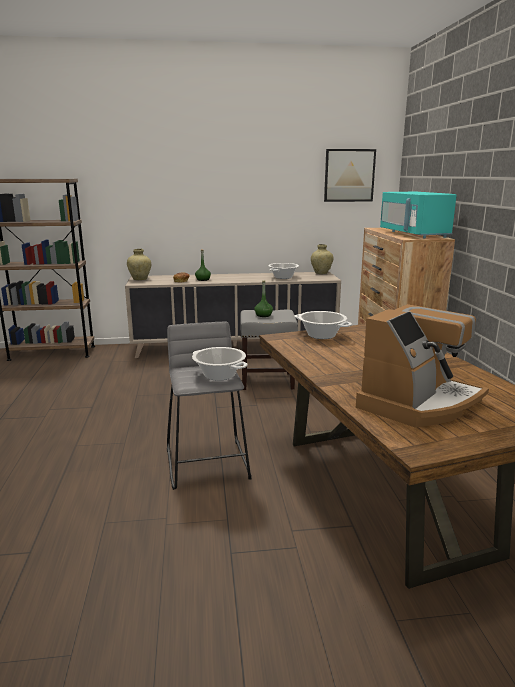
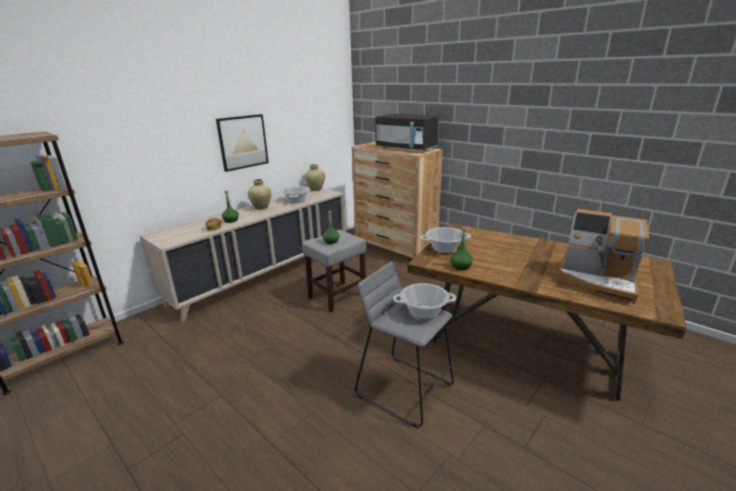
camera: 40 degrees left, 5 degrees up
(140, 279) = (161, 237): beige vase -> beige vase (261, 208)
(300, 349) = (461, 266): none -> green bottle
(349, 175) = (321, 101): picture -> picture (243, 142)
(413, 234) = (406, 148): turquoise microwave -> black microwave
(419, 403) = (597, 280): coffee machine -> coffee machine turned 120 degrees clockwise

